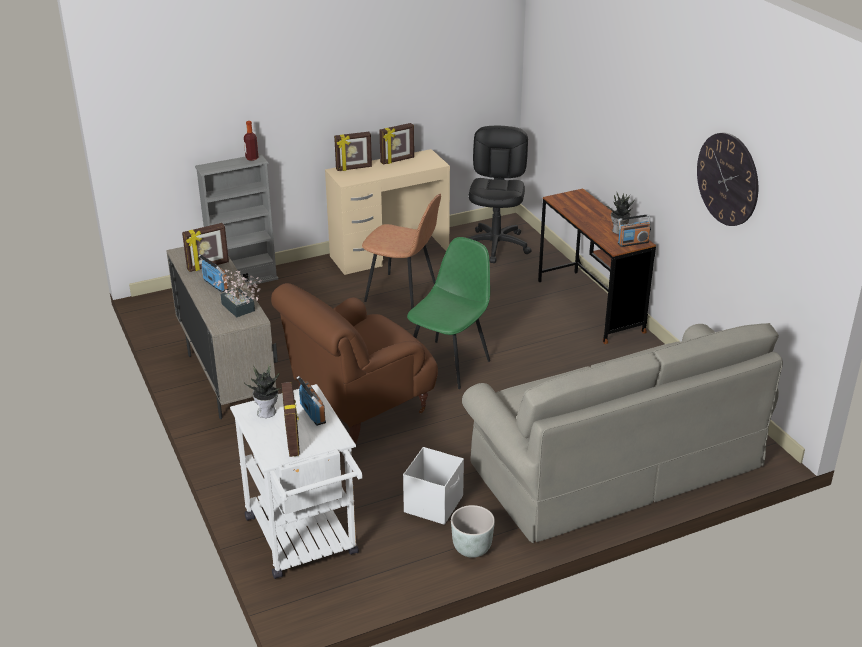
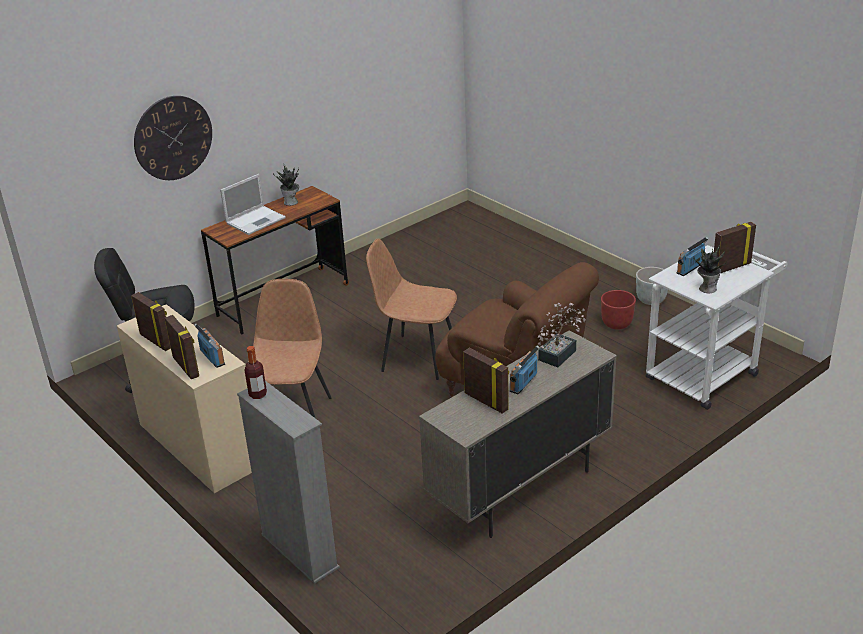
camera: 105 degrees left, 0 degrees up
(434, 504) = (616, 324): white storage box -> red planter
(449, 363) = (417, 356): green chair -> brown chair
(587, 212) = (256, 220): none -> laptop
(615, 464) = (515, 260): grey sofa -> none
(633, 242) = (312, 194): radio -> radio (212, 358)
(727, 179) = (361, 69): wall clock -> wall clock (173, 138)

